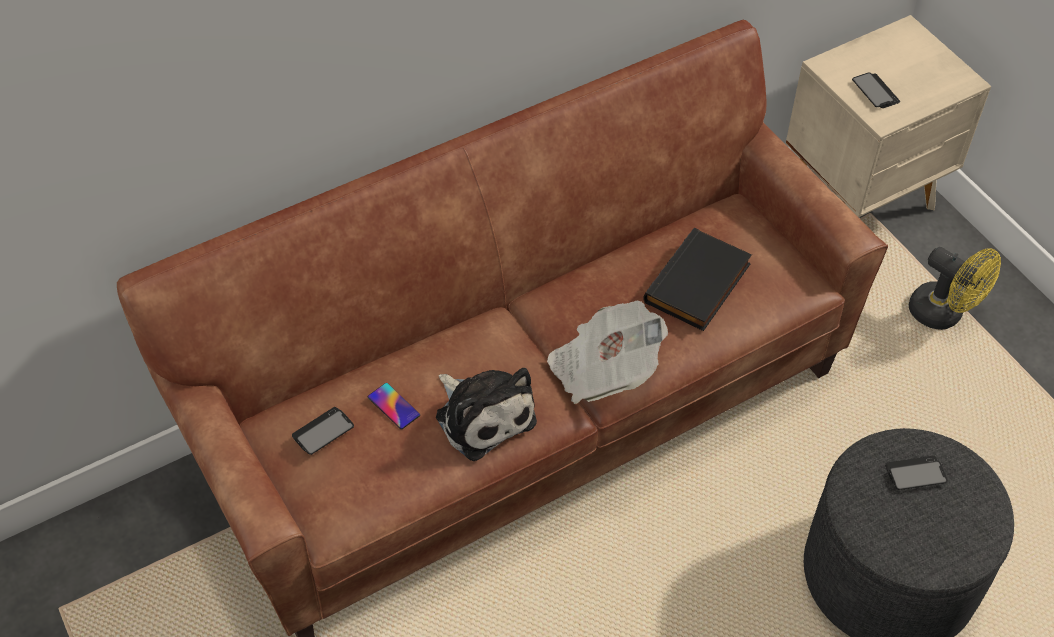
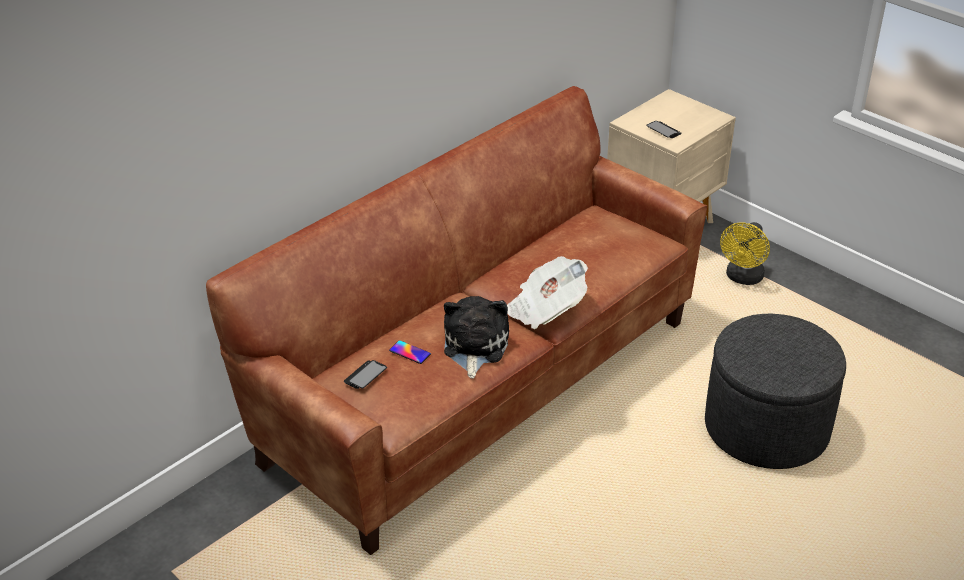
camera: 15 degrees left, 15 degrees down
(483, 415) = (474, 347): plush toy -> plush toy turned 120 degrees counterclockwise
(699, 285) = (591, 252): black book -> none
(915, 474) = (770, 335): phone -> none
(943, 314) = (742, 278): yellow fan -> yellow fan turned 90 degrees clockwise

